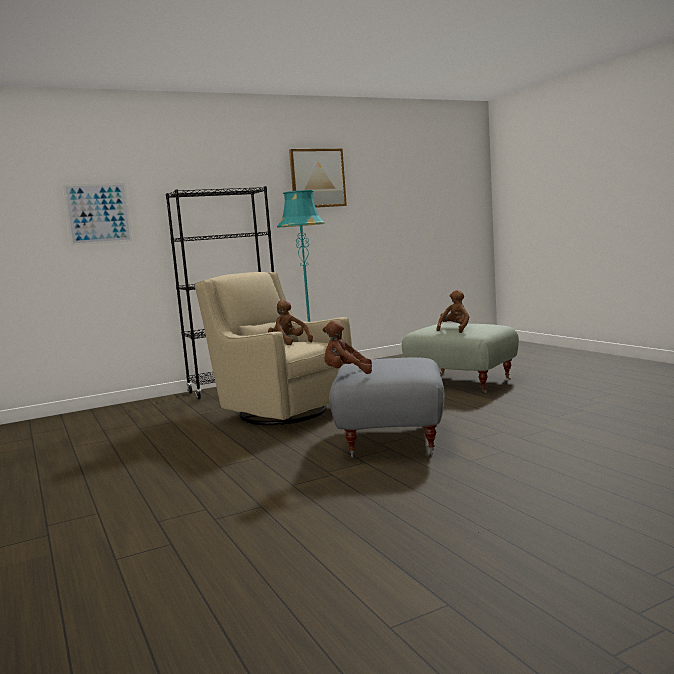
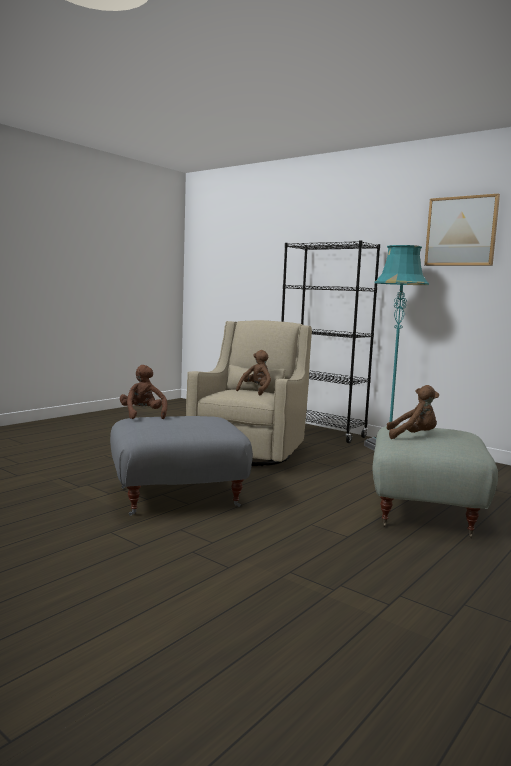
camera: 65 degrees right, 0 degrees up
(98, 213) = (263, 261): picture -> none

